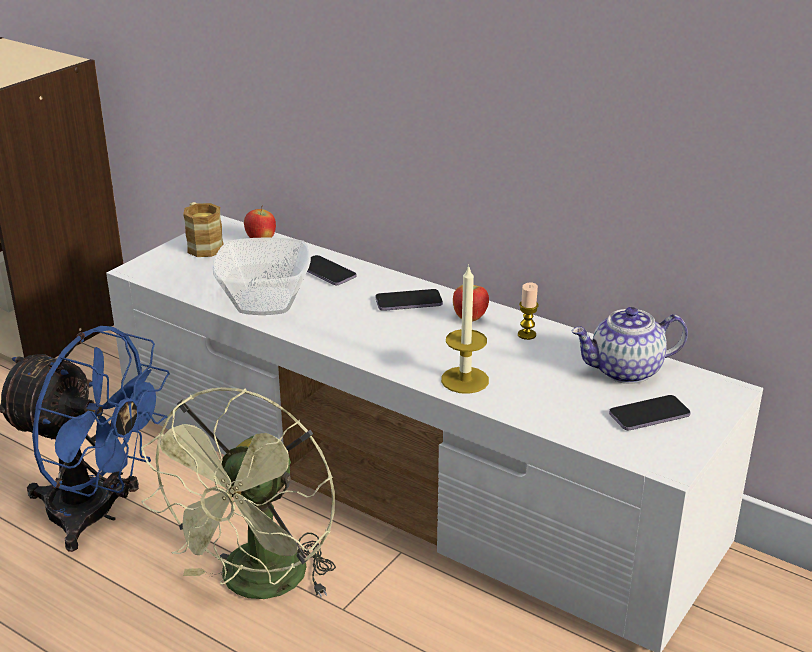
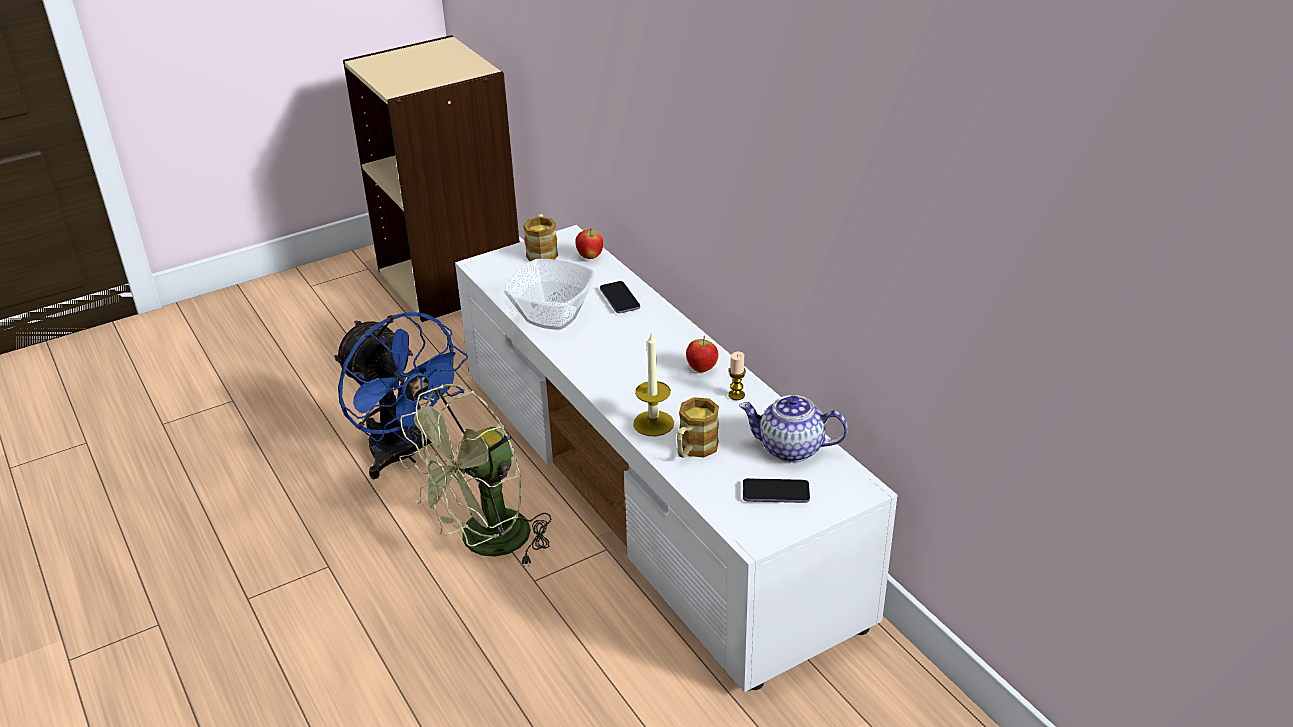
camera: 25 degrees right, 5 degrees up
(408, 302) = (664, 342): phone -> none
(530, 395) = (694, 450): none -> mug

